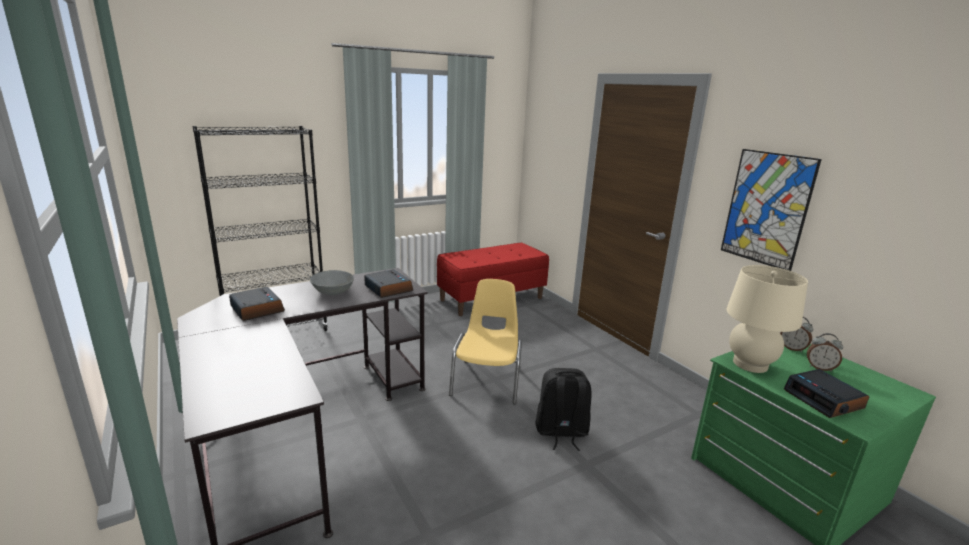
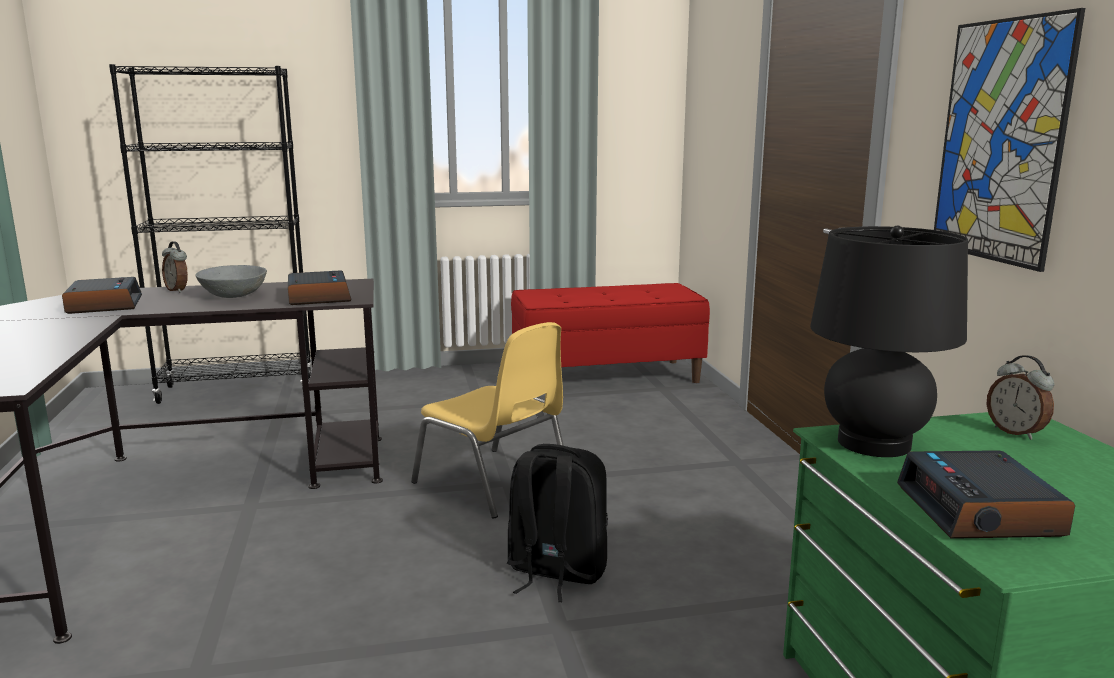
camera: 20 degrees right, 5 degrees down
(487, 381) = (494, 483): yellow chair -> yellow chair turned 105 degrees clockwise
(750, 364) = (874, 443): beige table lamp -> black table lamp
(819, 368) = (1044, 465): alarm clock -> alarm clock (178, 290)

